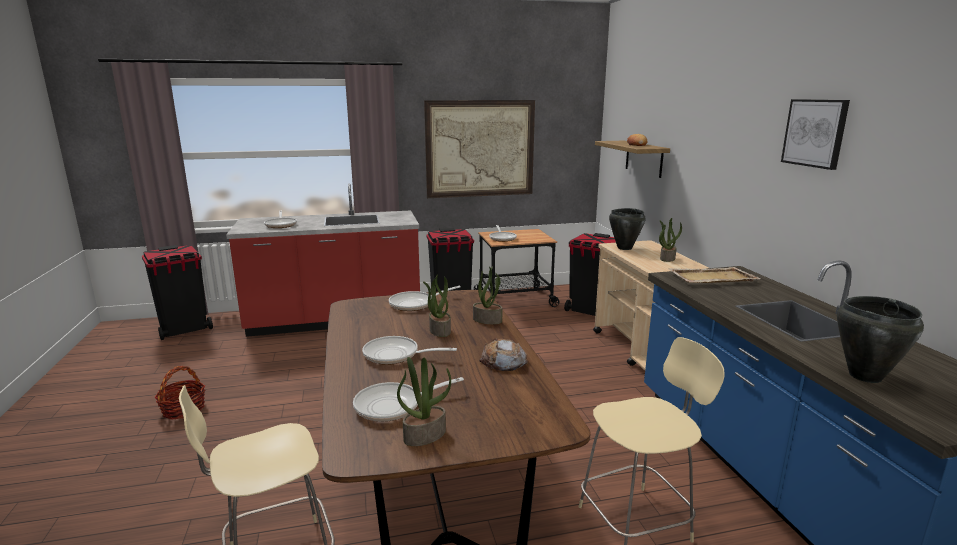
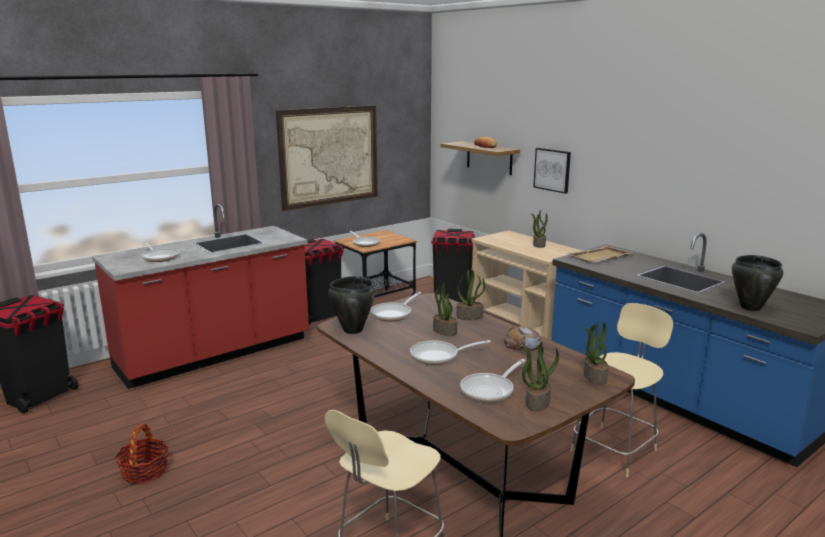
camera: 25 degrees left, 0 degrees up
(537, 421) = (594, 377): none -> potted plant
(624, 248) = (496, 240): black cooking pot -> black cooking pot (352, 330)
(815, 133) = (662, 140): picture -> picture (552, 170)

